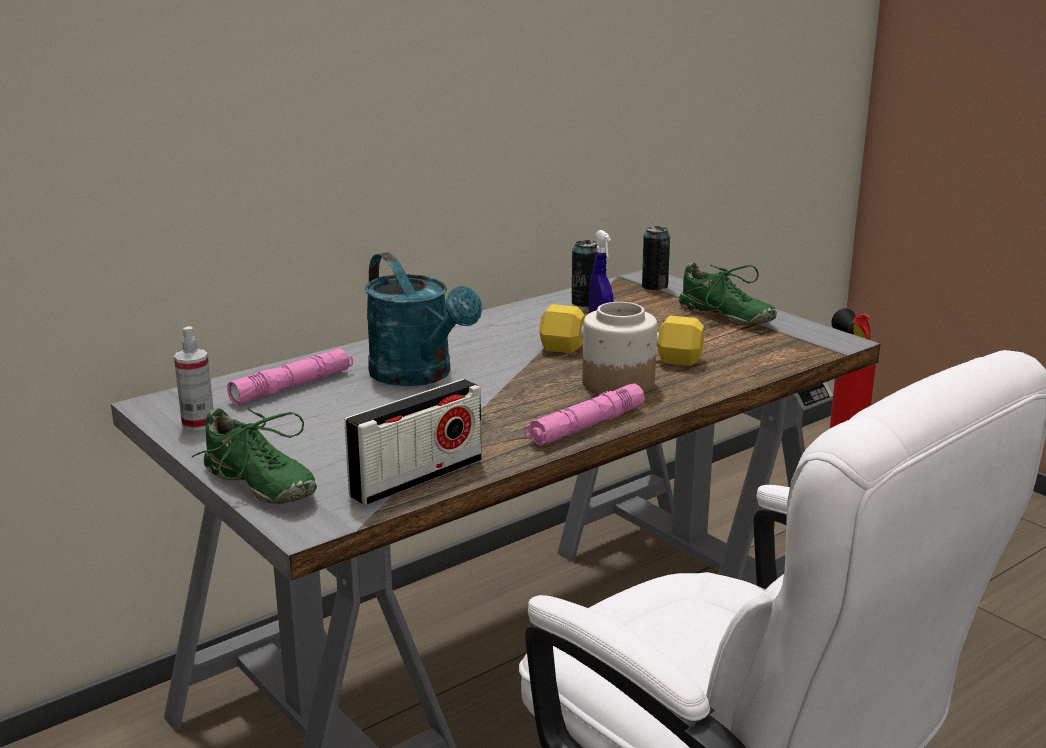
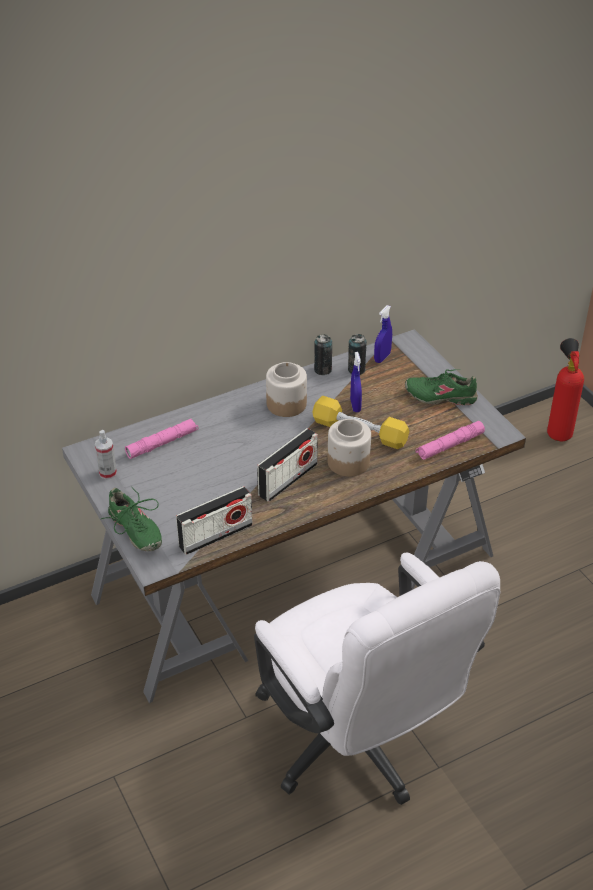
camera: 10 degrees right, 20 degrees up
(419, 376) = (235, 440): turquoise watering can -> none
(490, 337) = (286, 404): none -> jar
(524, 407) = (288, 480): none -> radio
(586, 426) = (317, 502): pink flashlight -> pink flashlight (449, 445)
(617, 291) = (382, 357): none -> blue spray bottle
(654, 286) = (408, 354): can -> can (323, 370)
(725, 316) = (440, 396): green shoe -> green shoe turned 135 degrees clockwise

